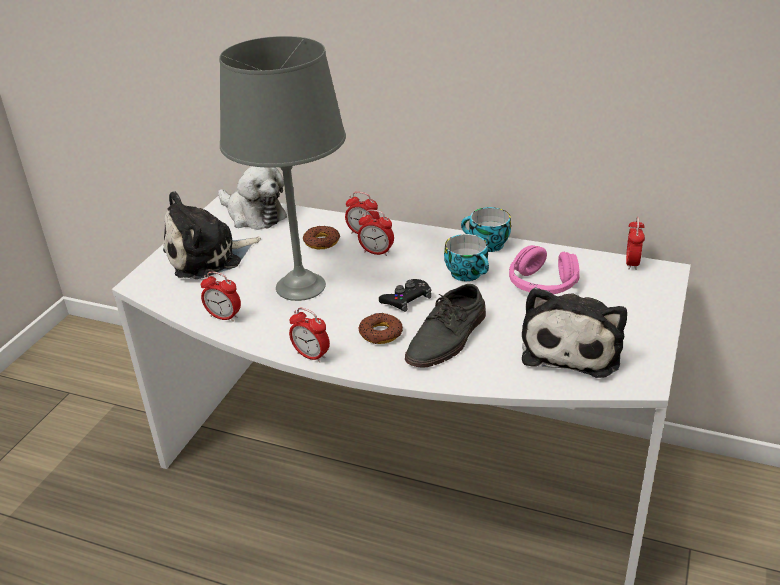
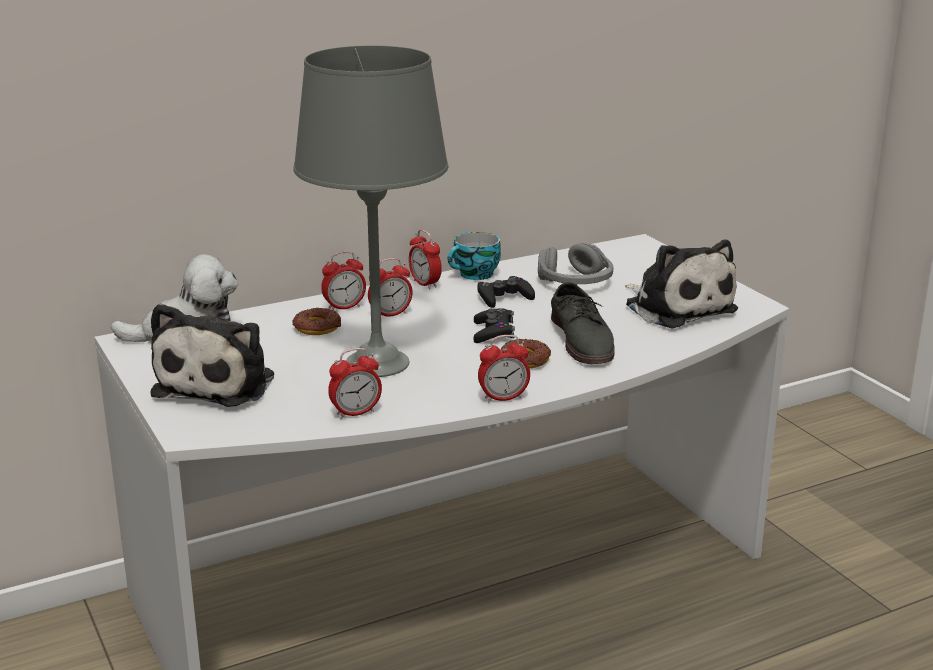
camera: 50 degrees left, 10 degrees down
(468, 274) = (504, 297): cup -> black game controller
(542, 285) = (575, 282): pink headphones -> grey headphones
(632, 263) = (607, 246): alarm clock -> alarm clock (425, 284)

